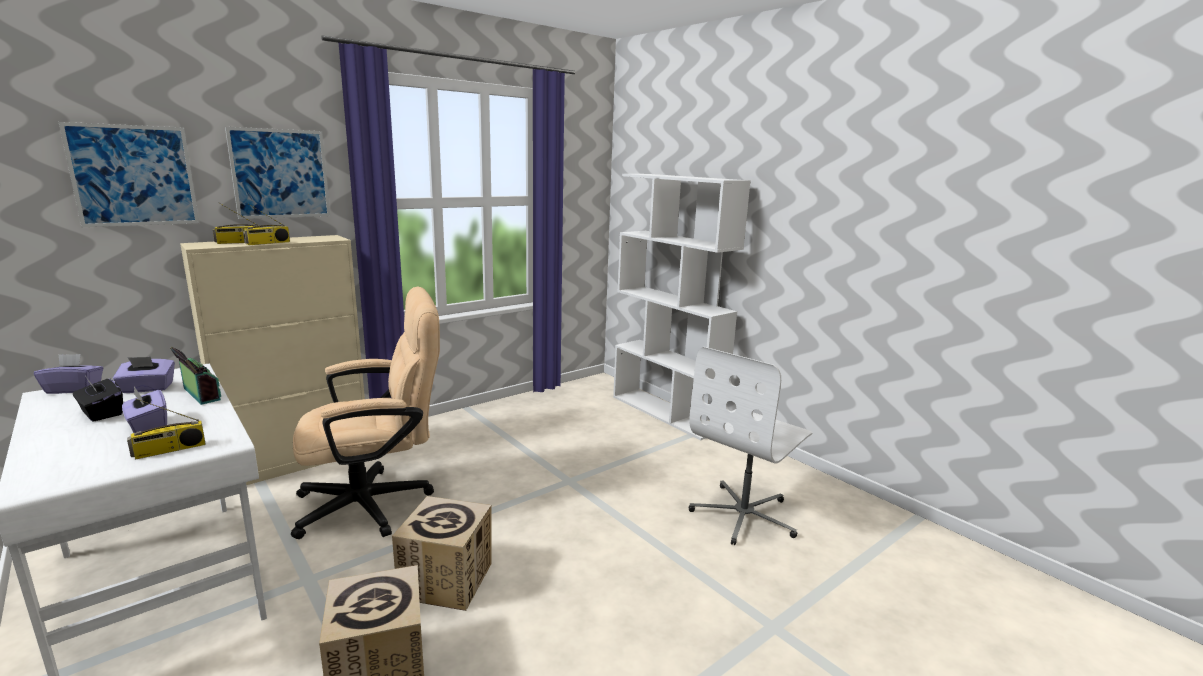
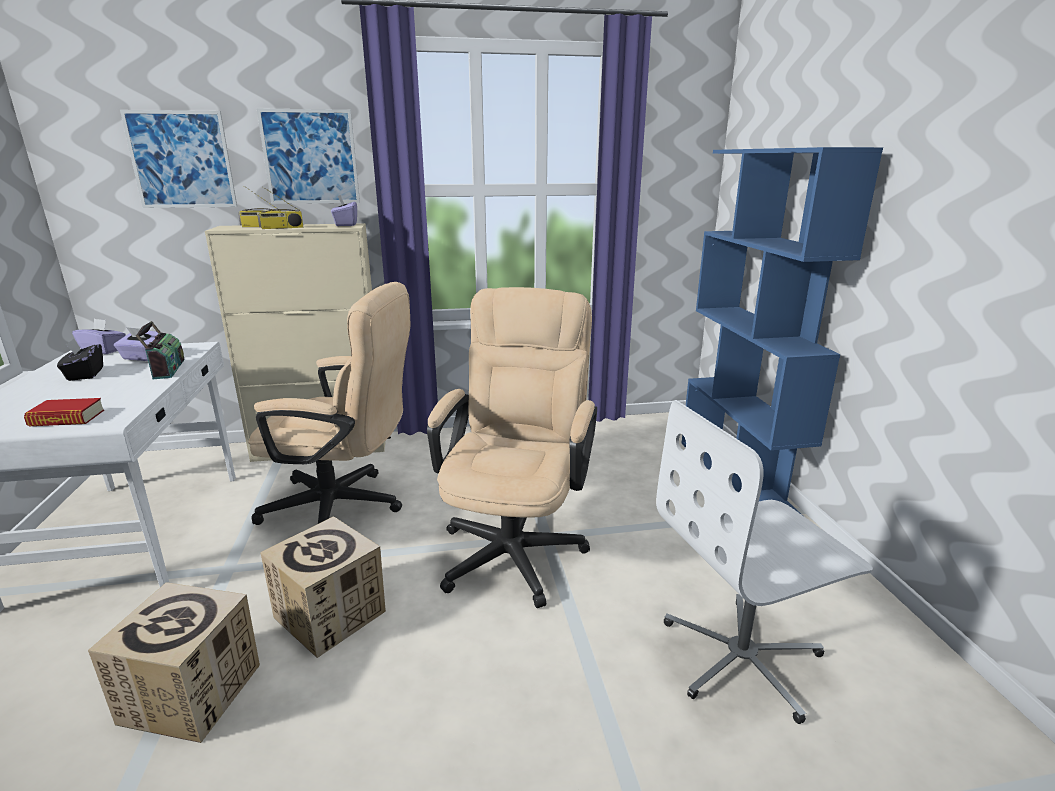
camera: 30 degrees right, 5 degrees up
(148, 426) = (91, 392): purple tissue box -> purple tissue box (346, 224)
(169, 450) = (67, 418): radio -> book
(551, 492) = (516, 545): none -> beige office chair
(667, 413) = (737, 478): white bookcase -> blue bookcase

